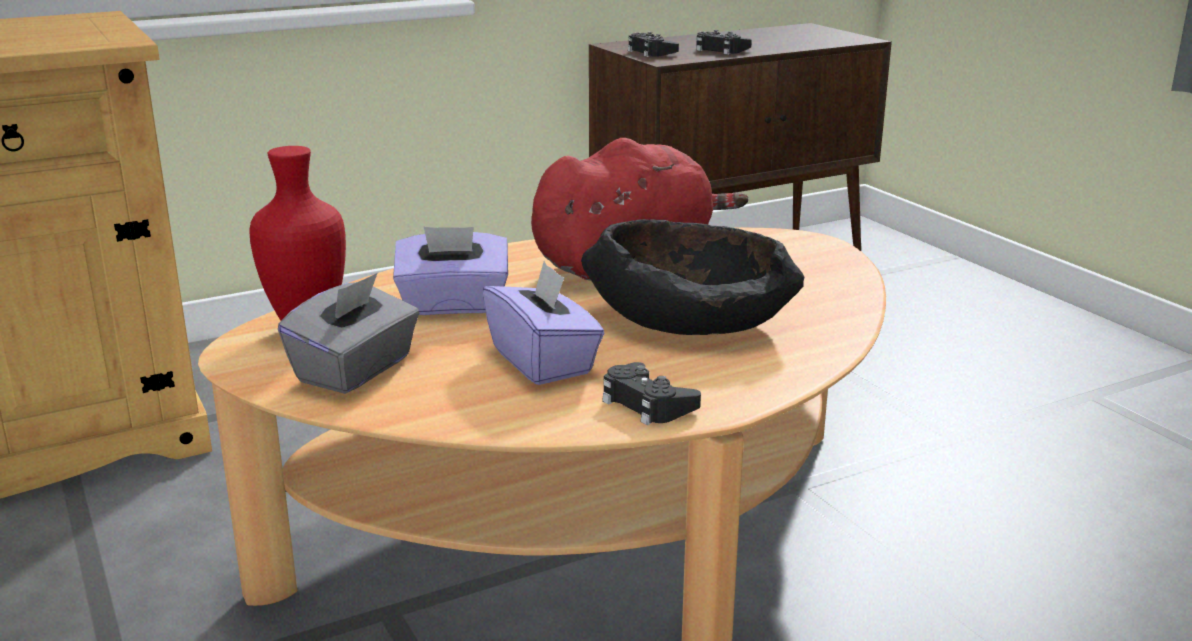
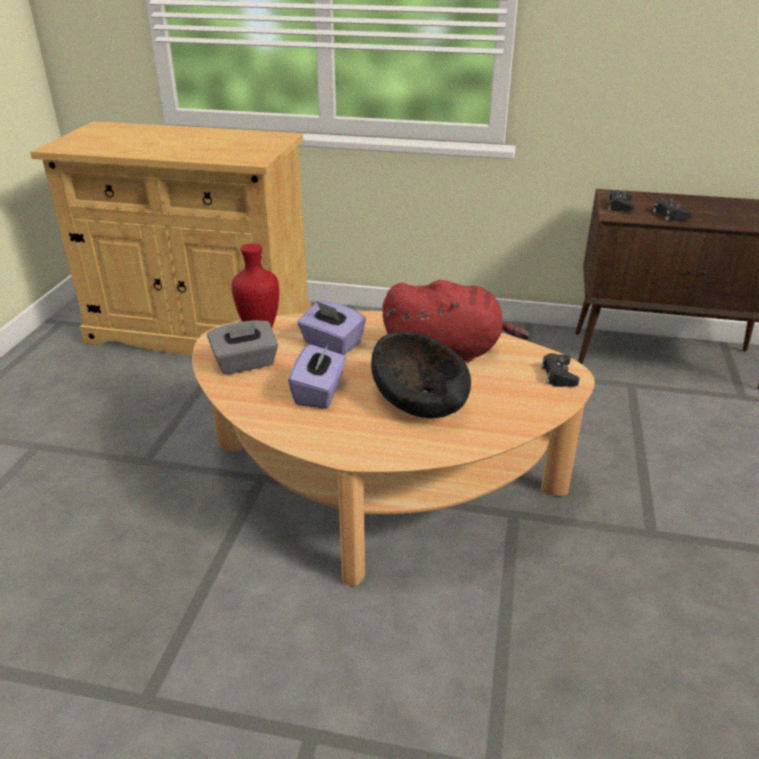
camera: 40 degrees right, 10 degrees up
(647, 404) = (324, 437): black game controller -> black game controller (558, 375)

